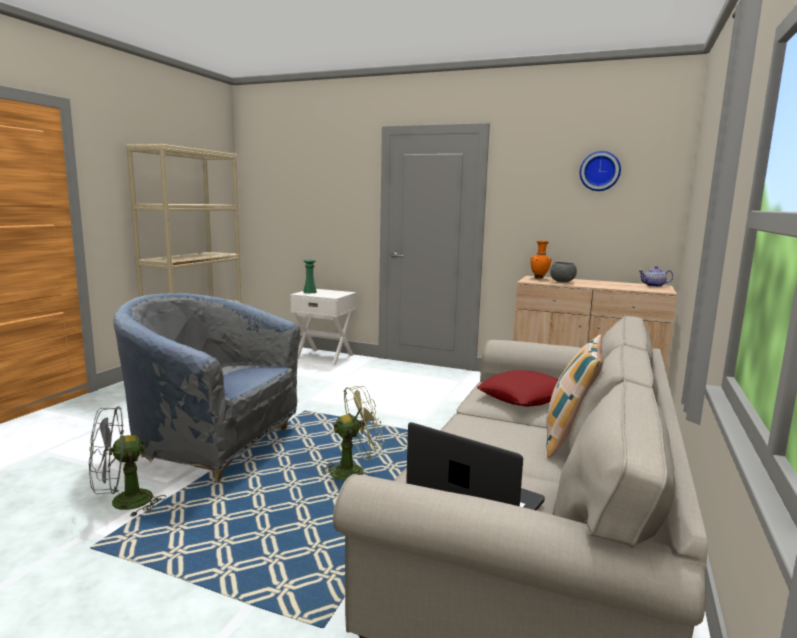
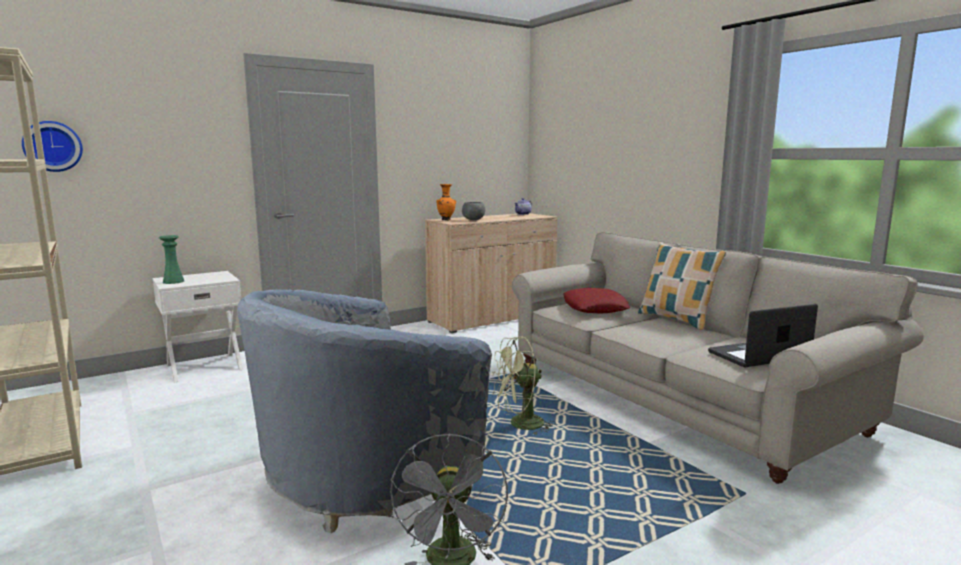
camera: 55 degrees left, 0 degrees up
(354, 471) = (520, 425): green fan -> green fan turned 120 degrees counterclockwise
(600, 171) = (471, 118): wall clock -> wall clock (53, 146)

